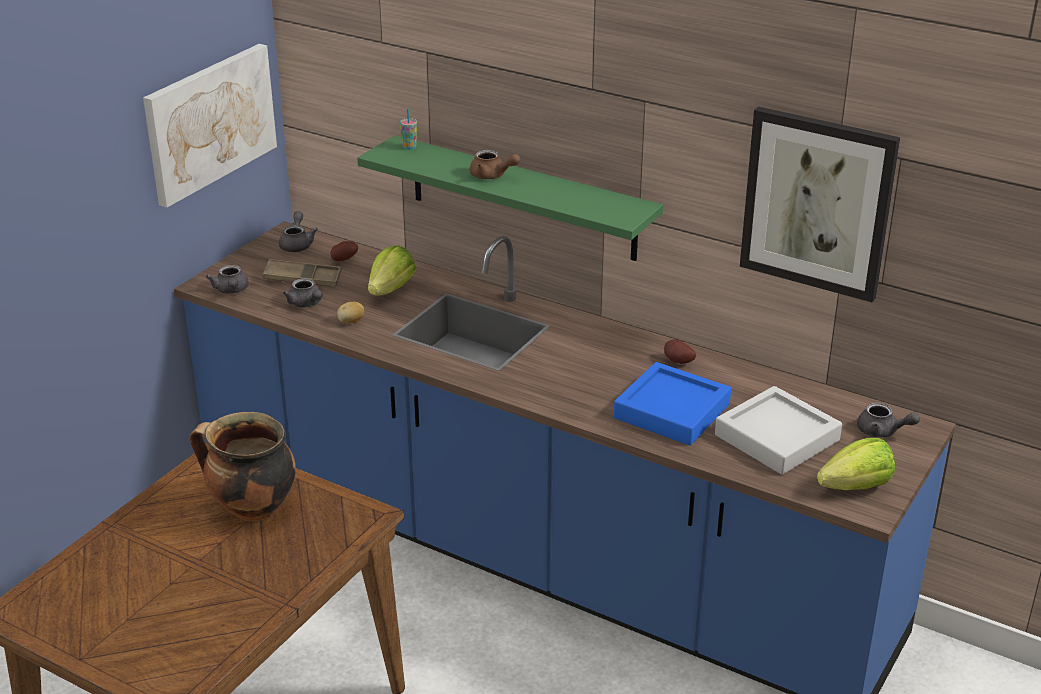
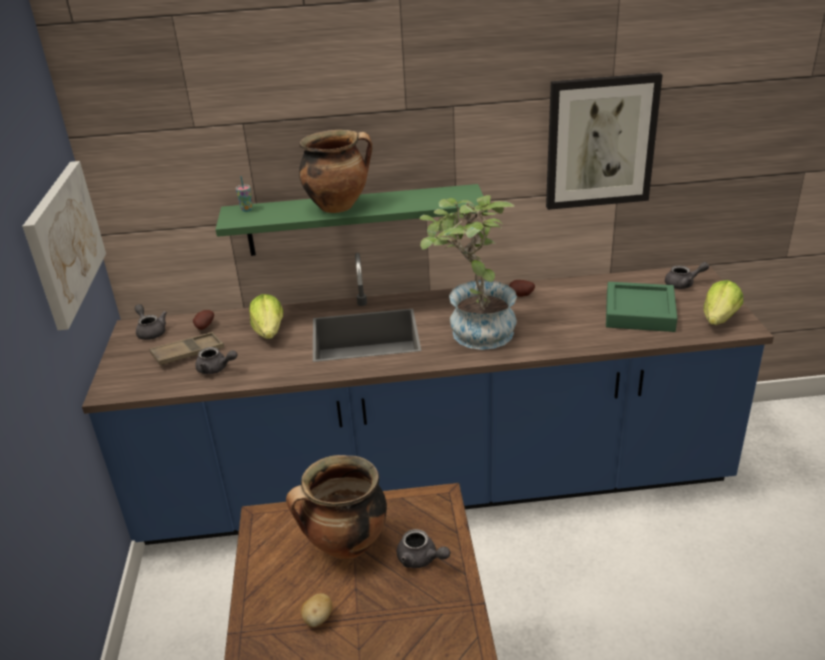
camera: 35 degrees left, 0 degrees up
(231, 290) = (138, 386): grey teapot -> grey teapot (421, 559)
(351, 322) = (269, 366): potato -> potato (318, 619)
(492, 176) = (339, 206): brown teapot -> cooking pot
(574, 375) = (473, 331): none -> potted plant
(672, 411) = (562, 325): blue tray -> none
(777, 438) = (639, 313): grey tray -> green tray

